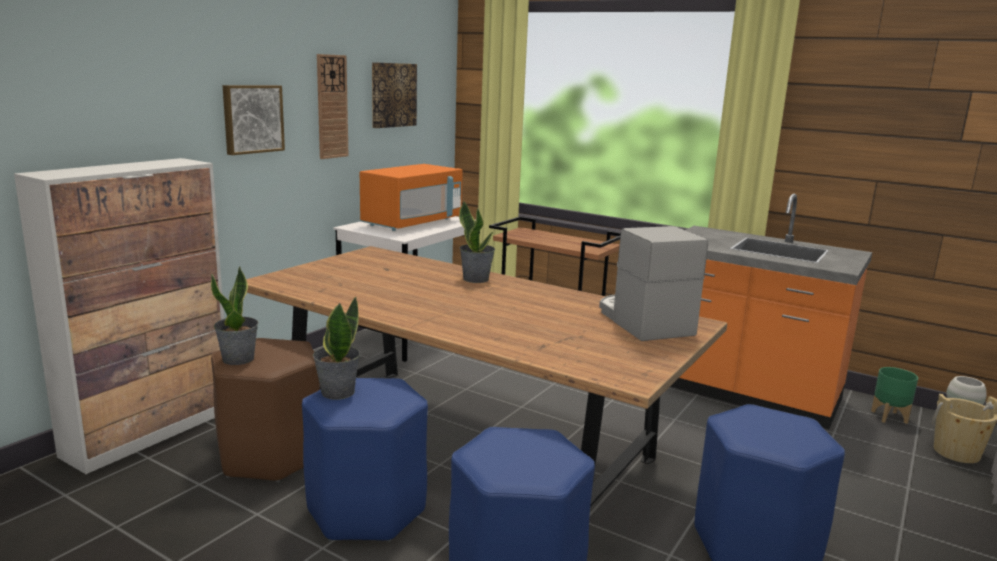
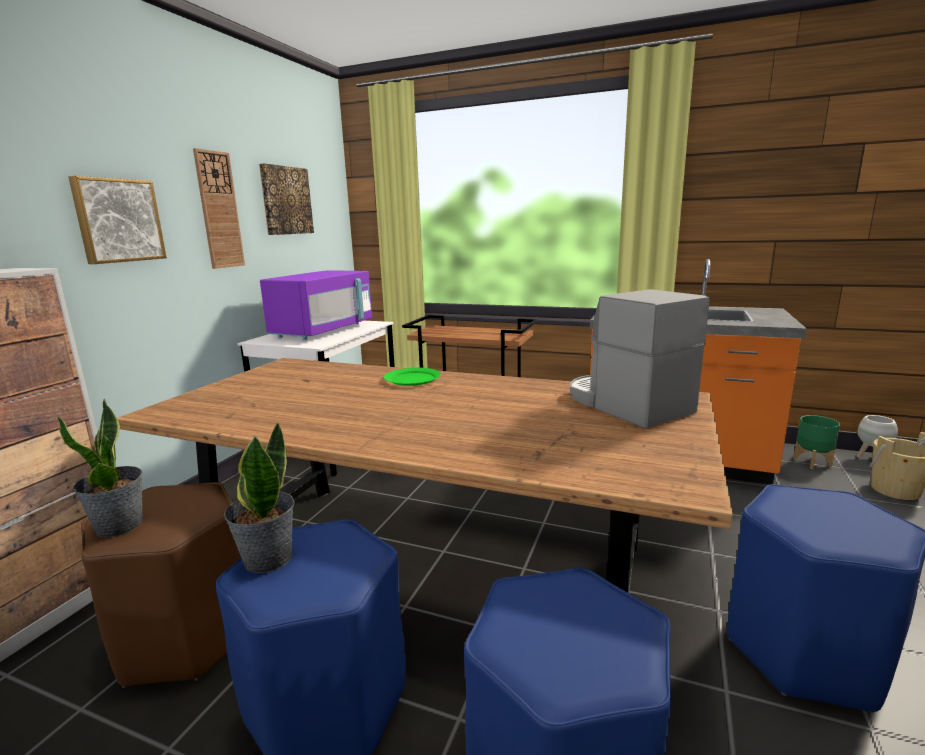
camera: 10 degrees left, 0 degrees up
(412, 223) = (323, 331): orange microwave -> purple microwave
(476, 279) = (412, 379): potted plant -> green plate

